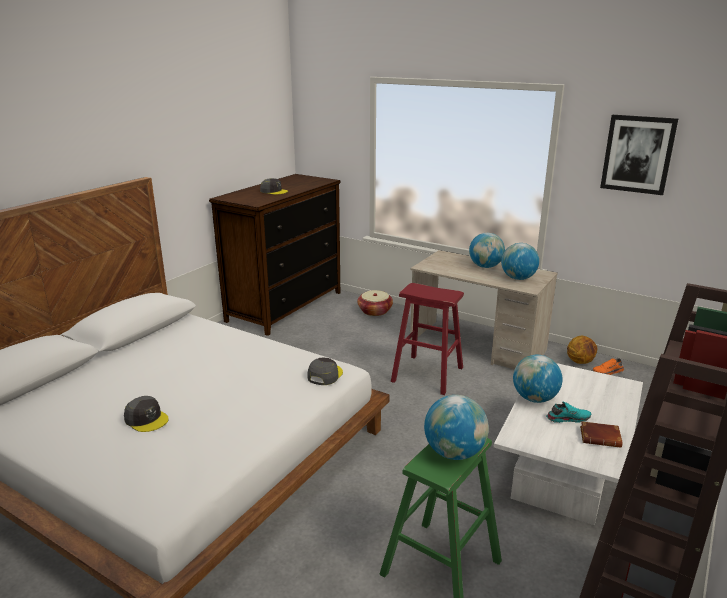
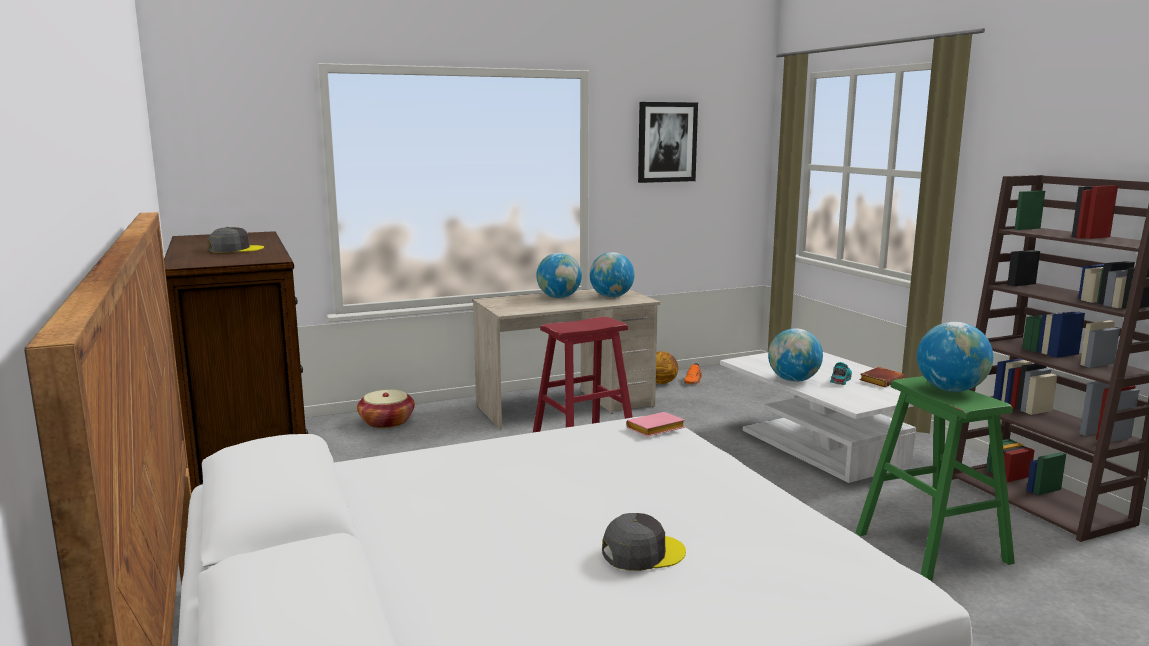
camera: 55 degrees left, 10 degrees down
(325, 375) = (655, 430): grey cap -> pink book

